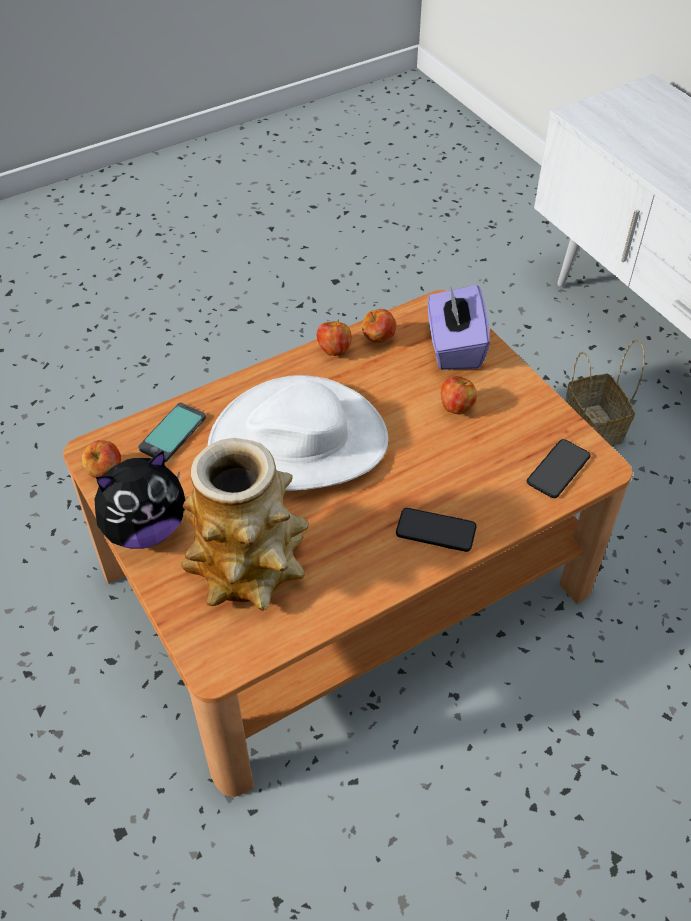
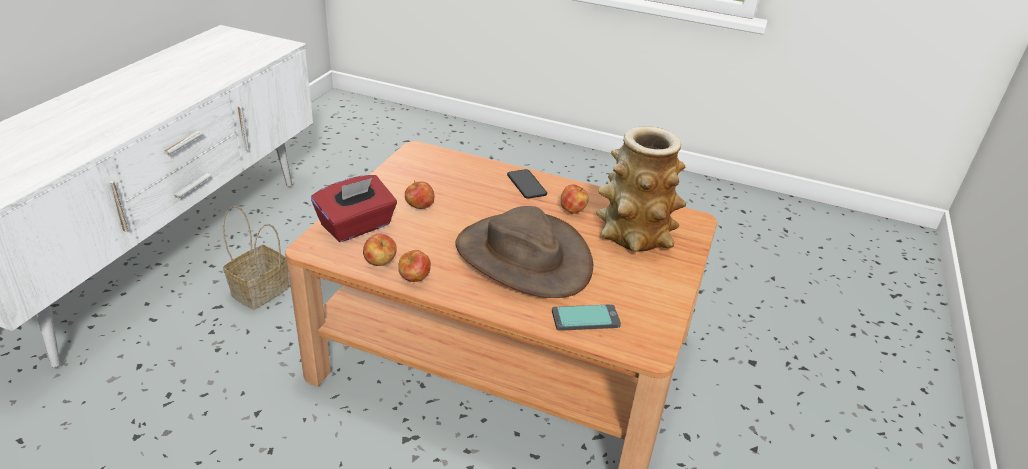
camera: 130 degrees left, 15 degrees down
(105, 472) = (656, 332): apple -> apple (573, 210)
(145, 529) = (667, 287): plush toy -> none
(298, 442) = (522, 257): white hat -> brown hat
(454, 347) = (357, 226): purple tissue box -> red tissue box
(558, 469) = (434, 161): phone -> none

